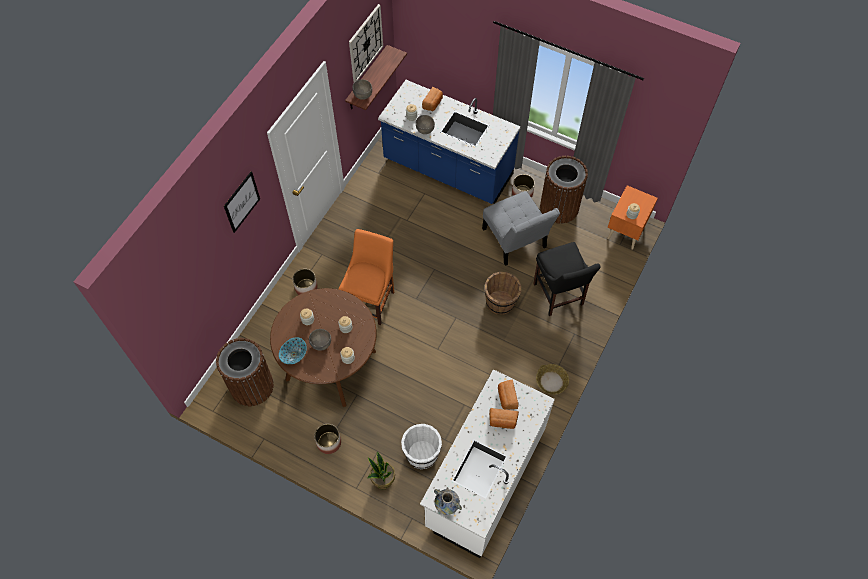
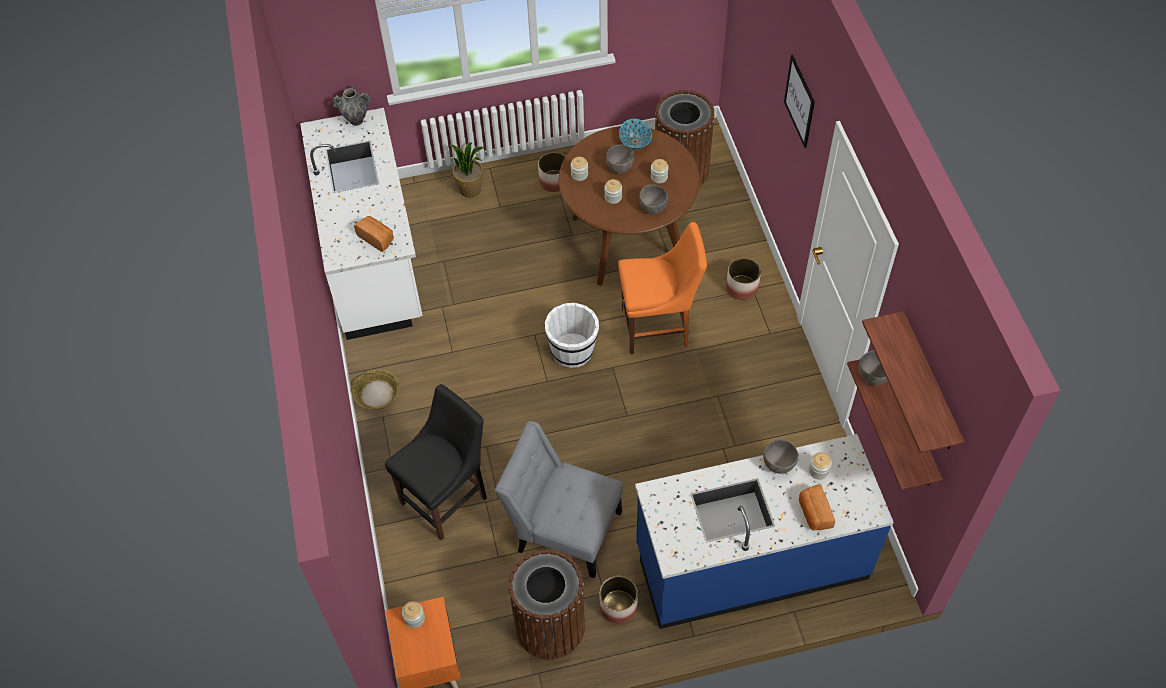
camera: 140 degrees right, 5 degrees down
(332, 303) = (653, 208): none -> grey bowl
(365, 43) = (929, 385): wall clock -> shelf
(371, 300) = (658, 328): orange chair -> orange chair turned 75 degrees counterclockwise
(422, 454) = (455, 234): white bucket -> white bucket (573, 351)
(500, 302) = (511, 436): brown bucket -> none
(502, 421) = (362, 216): bread -> none
(559, 296) = (447, 498): black chair -> black chair turned 105 degrees clockwise

